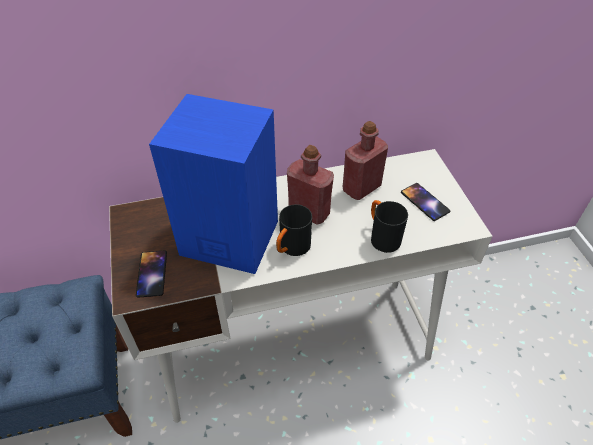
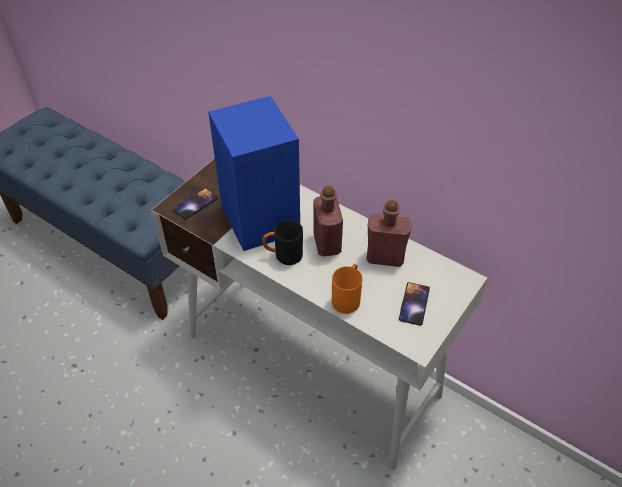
camera: 50 degrees right, 0 degrees up
(381, 237) = (347, 298): black mug -> orange mug

